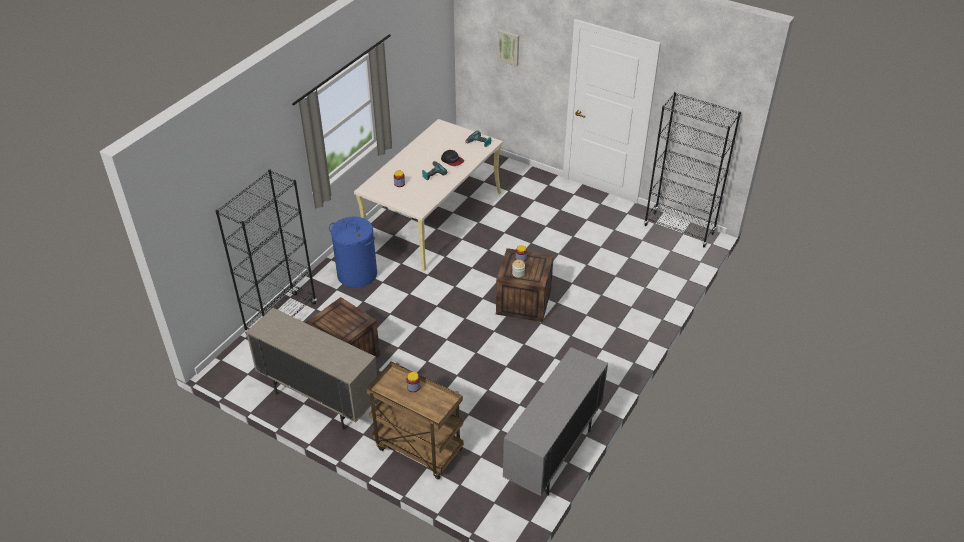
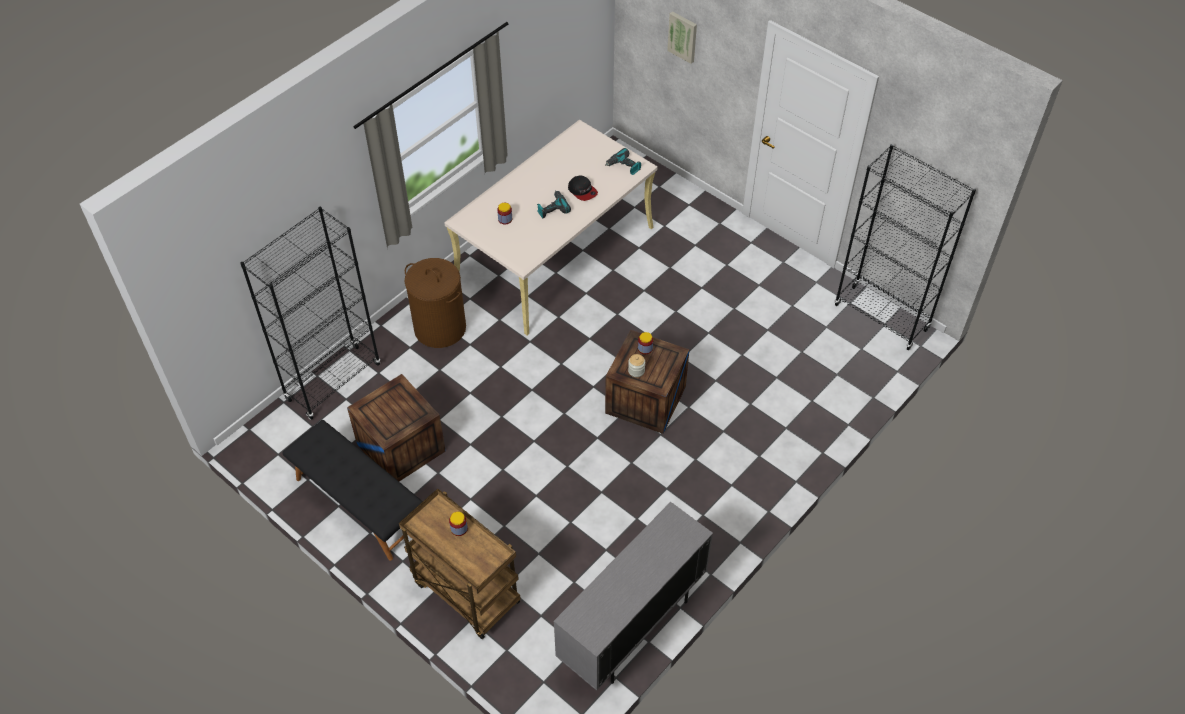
camera: 10 degrees right, 10 degrees up
(319, 400) = (358, 504): beige cabinet -> black bench
(357, 274) = (439, 328): blue laundry basket -> brown laundry basket

